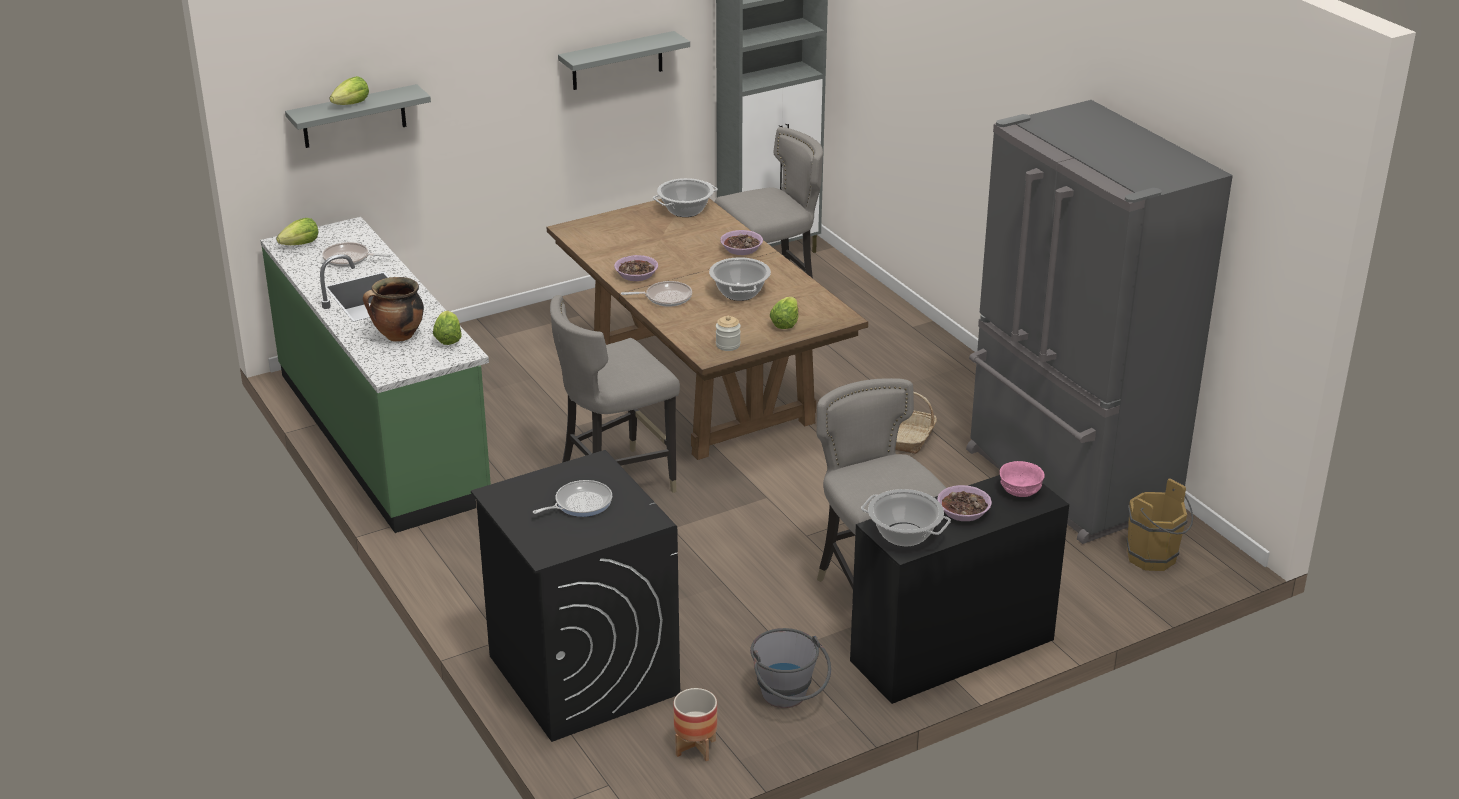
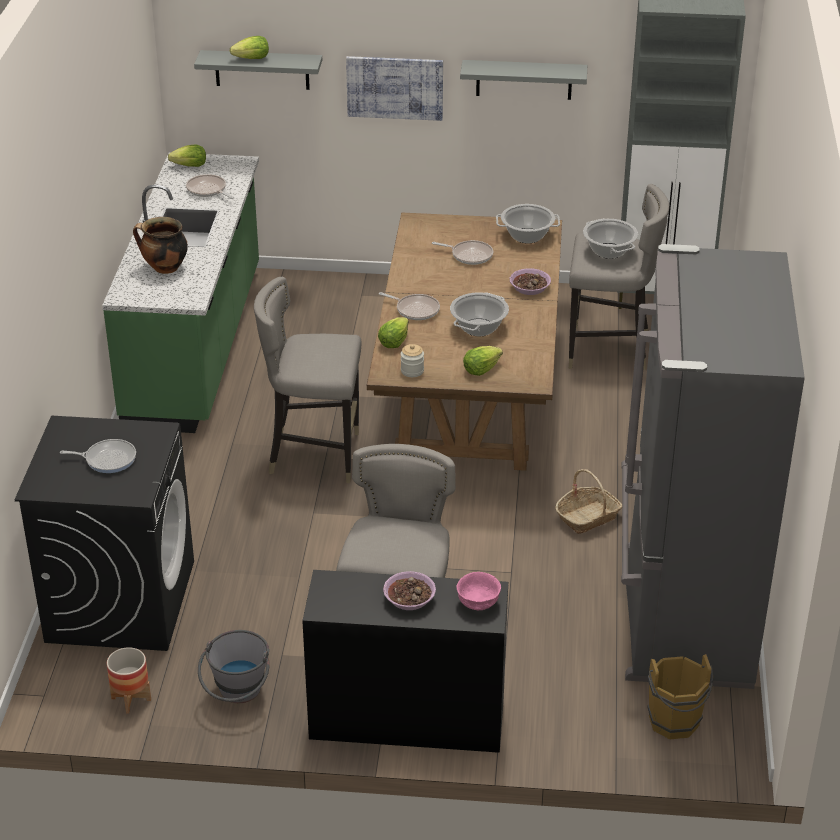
camera: 35 degrees right, 5 degrees up
(448, 339) = (195, 284): lettuce -> lettuce (394, 342)
(493, 101) = (395, 87): none -> picture
(636, 275) = (418, 280): bowl -> none
(655, 241) = (469, 255): none -> frying pan
(904, 535) = (337, 596): cooking pot -> cooking pot (608, 251)

